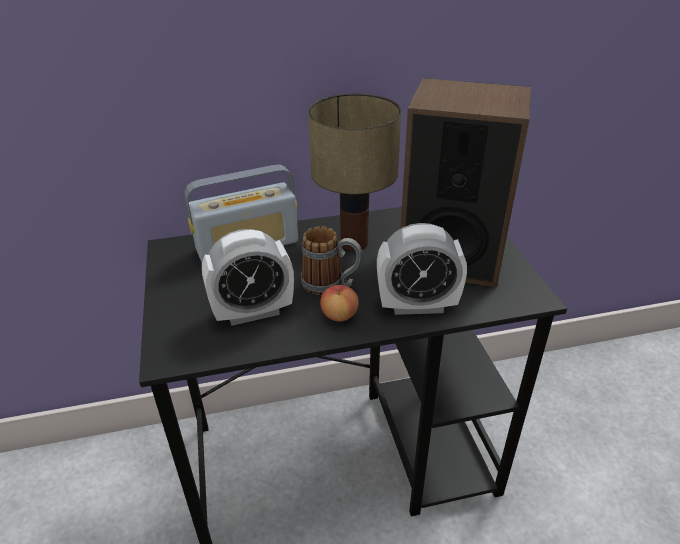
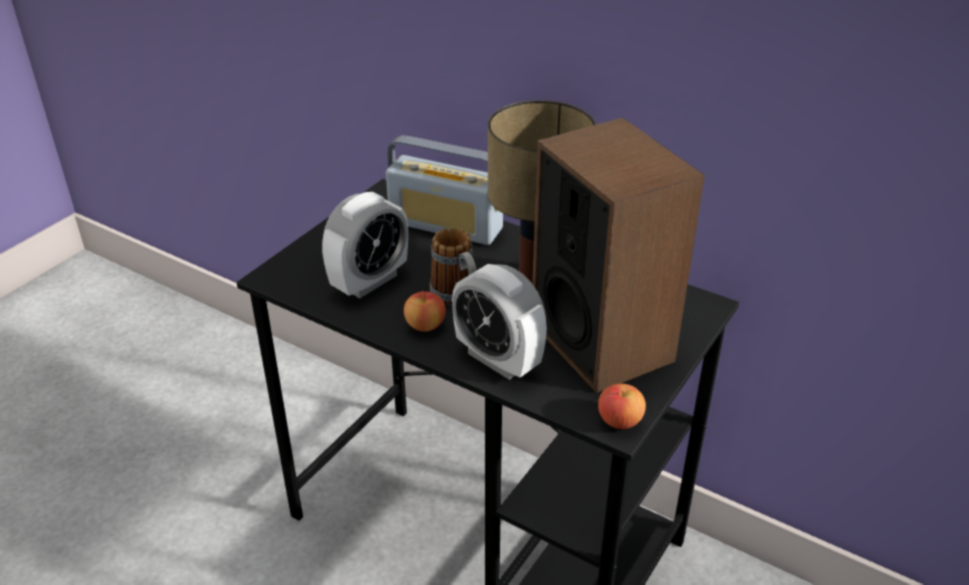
camera: 45 degrees right, 0 degrees up
(253, 312) = (369, 281): alarm clock -> alarm clock turned 75 degrees counterclockwise
(532, 294) = (619, 421): none -> apple

